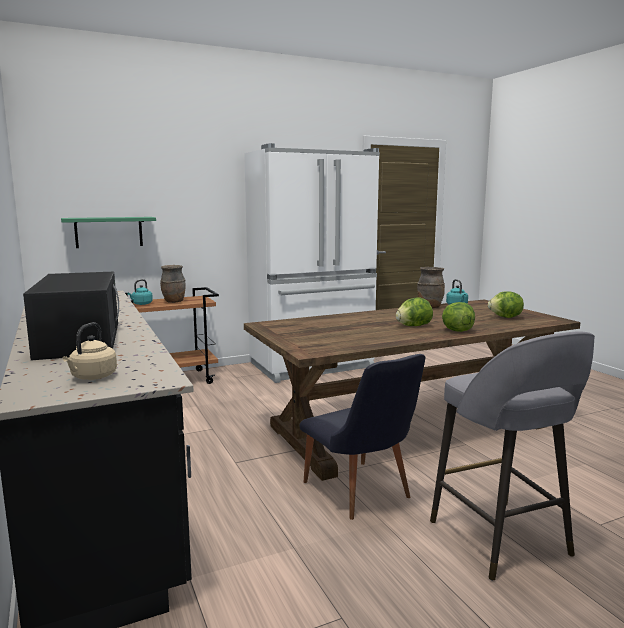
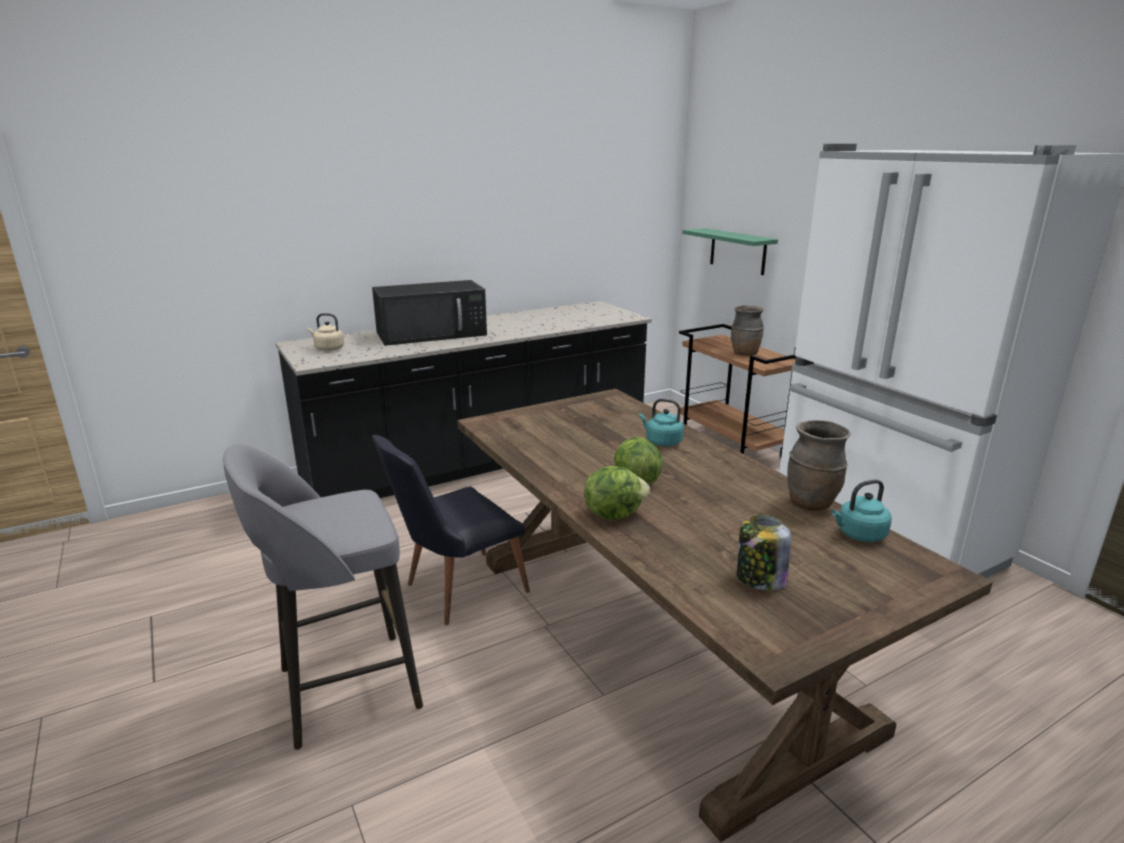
camera: 85 degrees right, 10 degrees up
(141, 304) = (719, 344): turquoise kettle -> turquoise kettle (661, 442)
(506, 317) = (760, 579): lettuce -> jar

